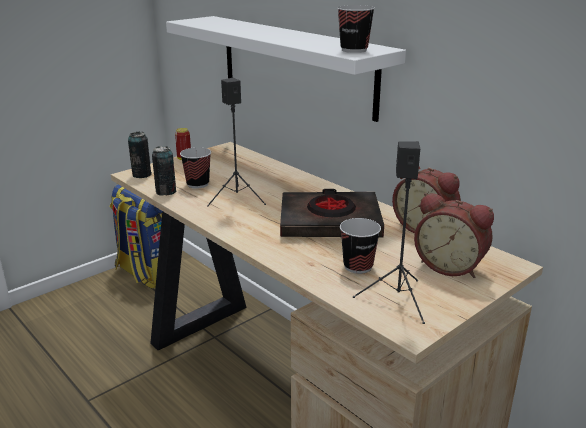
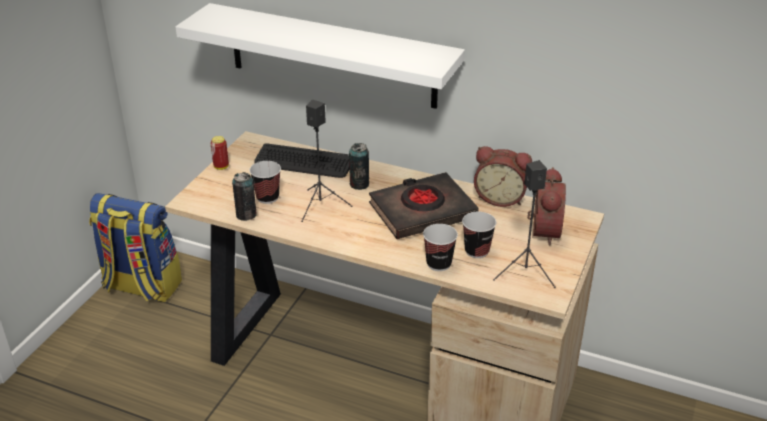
camera: 25 degrees left, 10 degrees up
(142, 175) = (199, 199): can -> can (359, 184)
(255, 168) = (303, 162): none -> keyboard
(354, 50) = (425, 60): cup -> cup (439, 264)
(450, 266) = (542, 231): alarm clock -> alarm clock turned 90 degrees counterclockwise

